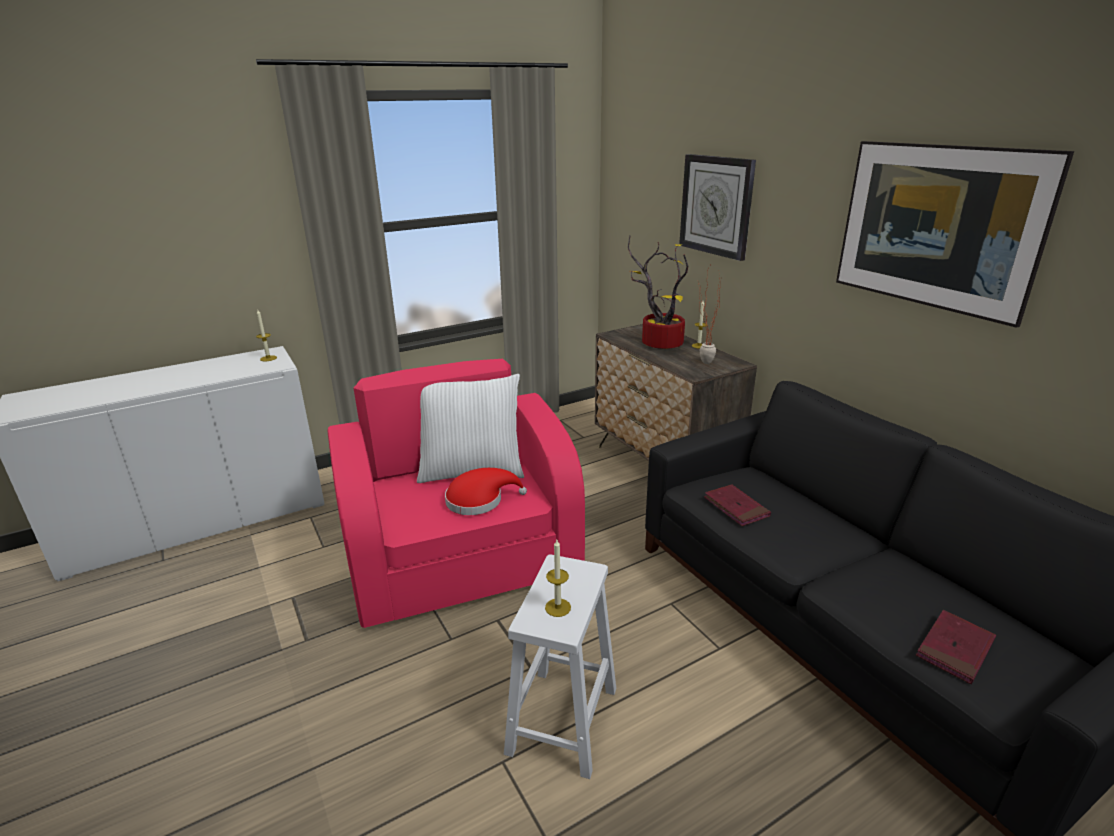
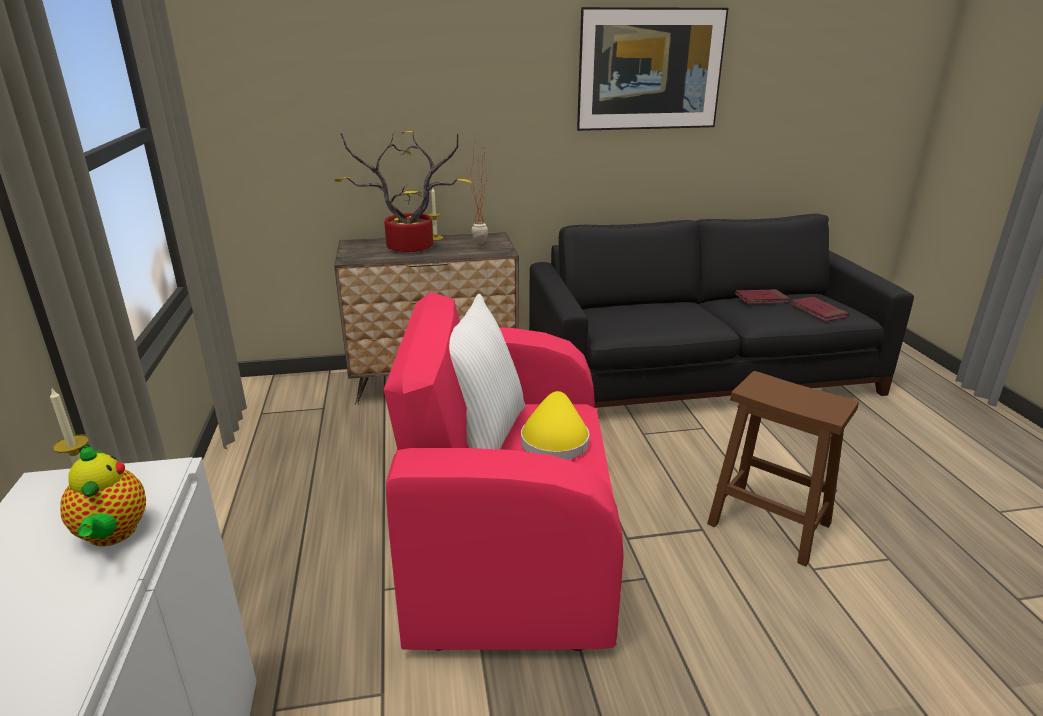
camera: 70 degrees left, 0 degrees up
(234, 372) = (112, 535): none -> teapot
(479, 500) = (554, 440): red hat -> yellow hat
(558, 607) = (811, 400): candle -> none
(562, 722) = (771, 524): white stool -> brown stool
(716, 205) = (418, 85): wall clock -> none
(736, 507) = (645, 325): red book -> red book (761, 299)

